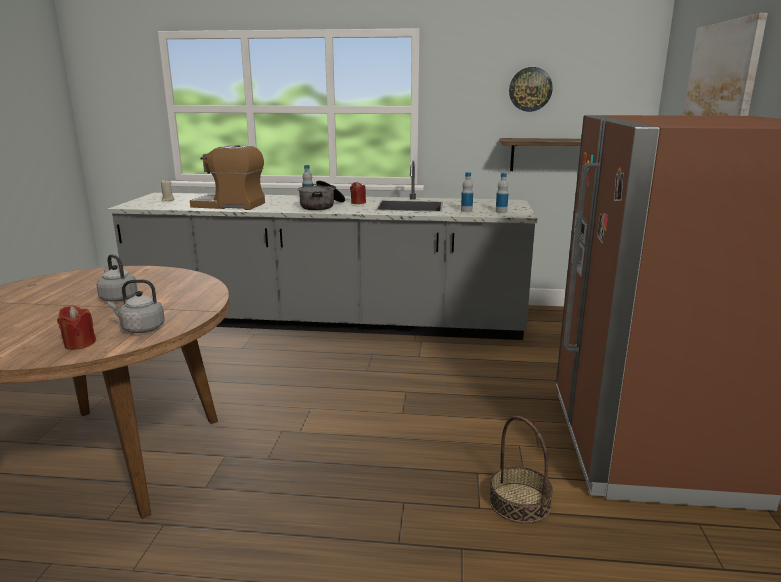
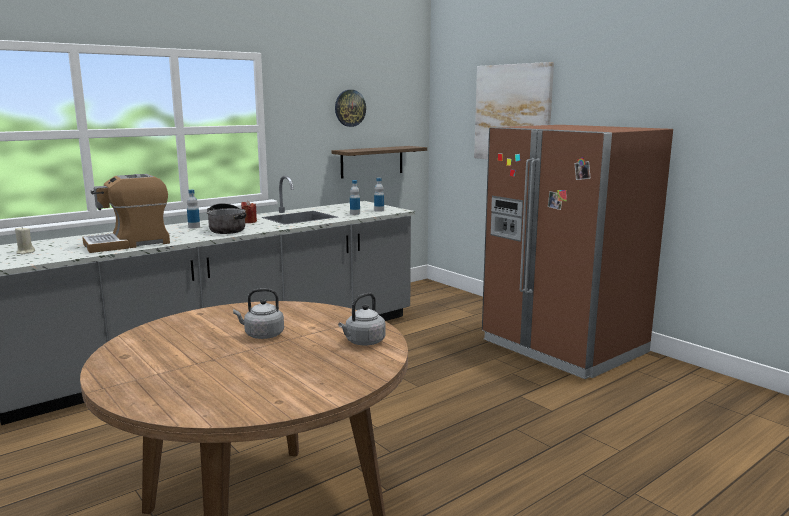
camera: 45 degrees left, 5 degrees down
(79, 344) = (355, 364): red candle -> none
(519, 502) = (563, 399): basket -> none

